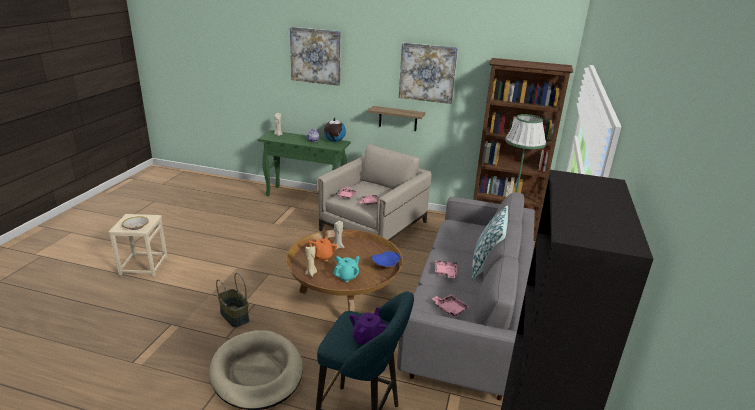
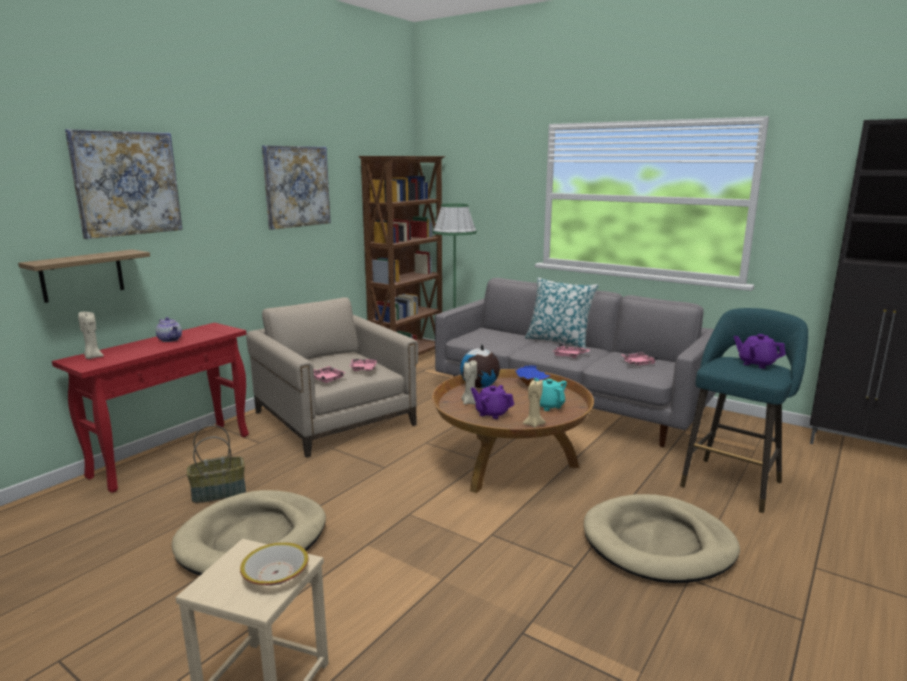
camera: 70 degrees left, 10 degrees down
(235, 316) = (519, 555): basket -> basket (219, 492)
(237, 237) = (253, 539): none -> beige dog bed
(306, 197) = (173, 455): green console table -> red console table
(323, 256) = (491, 413): orange teapot -> purple teapot
(334, 141) = (198, 329): globe -> globe (479, 386)
(398, 118) = (271, 263): shelf -> shelf (82, 275)

